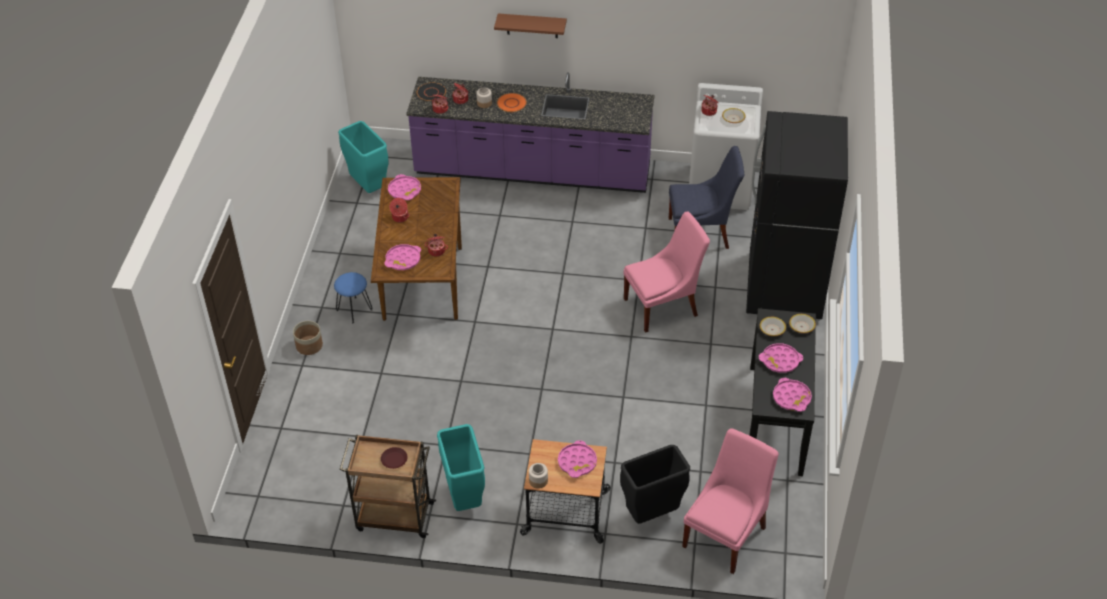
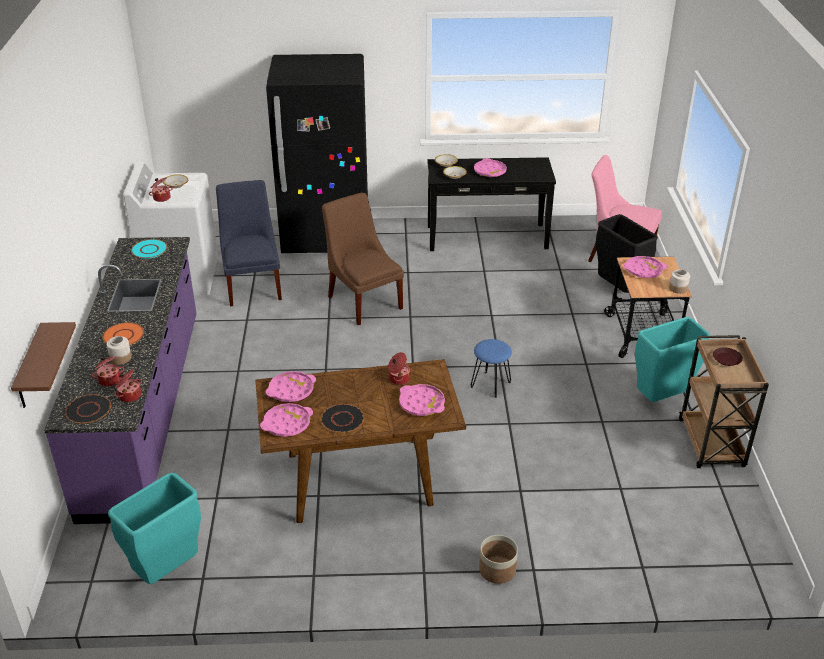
camera: 100 degrees left, 10 degrees down
(354, 309) = (421, 537): blue stool -> blue stool (490, 384)
(400, 217) = (342, 419): cooking pot -> black plate
(532, 25) = (59, 244): brown shelf -> brown shelf (30, 368)
(631, 111) = (149, 250): none -> turquoise plate
(664, 306) = (364, 300): pink chair -> brown chair
(791, 398) = (529, 166): pink tray -> pink tray (291, 390)

